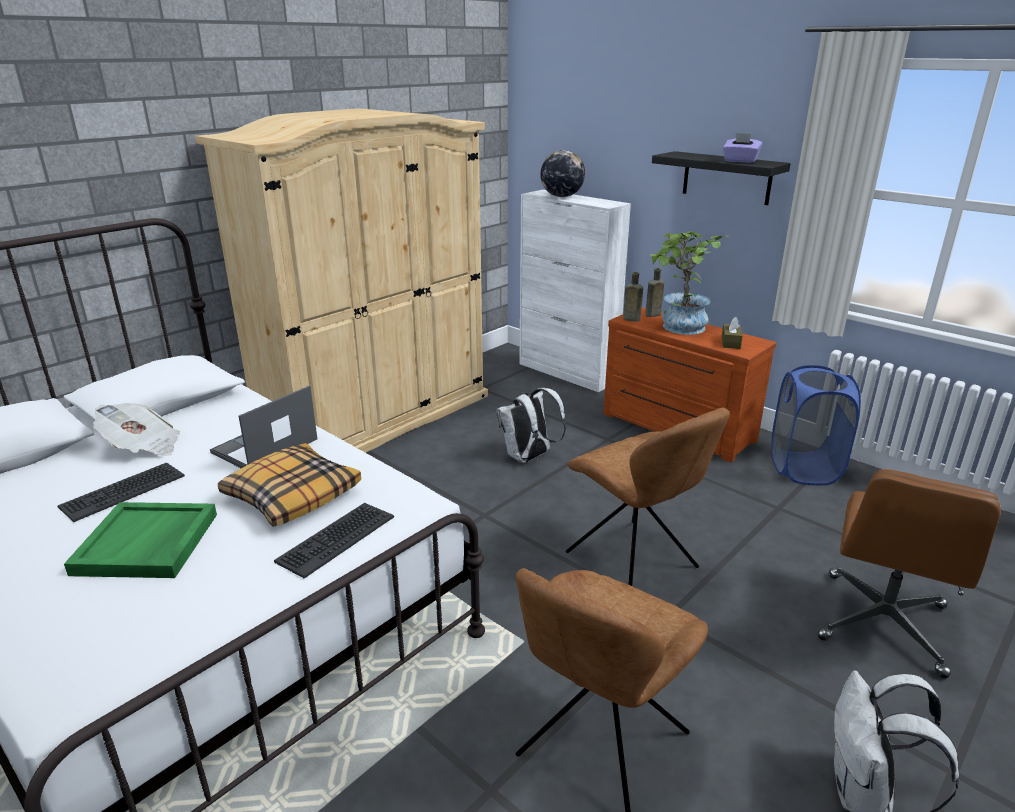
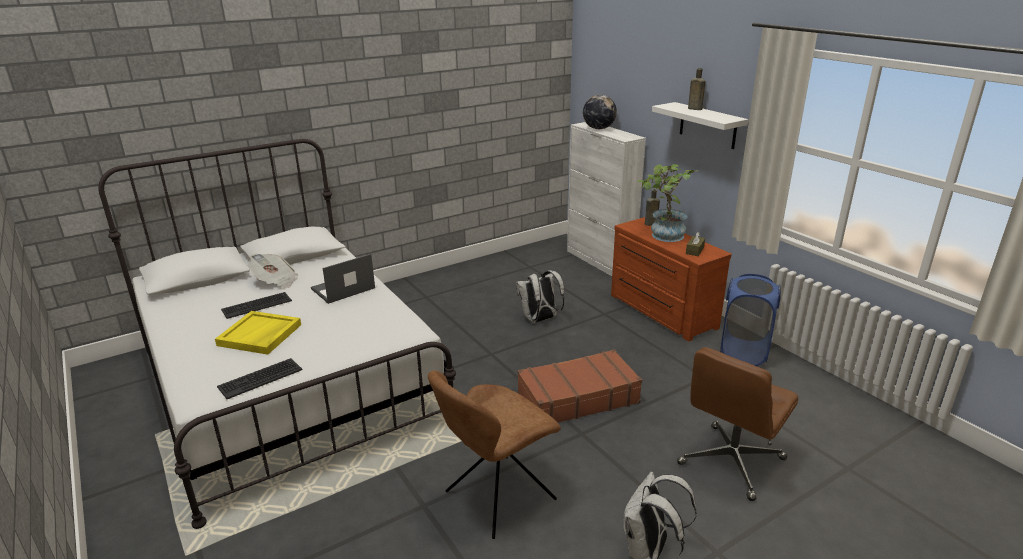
camera: 15 degrees right, 0 degrees up
(147, 544) = (260, 335): green tray -> yellow tray
(292, 495) = (346, 319): pillow -> none
(336, 539) = (359, 346): keyboard -> keyboard (260, 378)
(377, 420) = (447, 281): beige wardrobe -> none
(630, 319) = (631, 226): brown bottle -> brown bottle (694, 108)
(634, 562) = (577, 398): brown chair -> brown suitcase
(726, 178) = (708, 125): black shelf -> white shelf
(740, 161) = (710, 115): purple tissue box -> none

